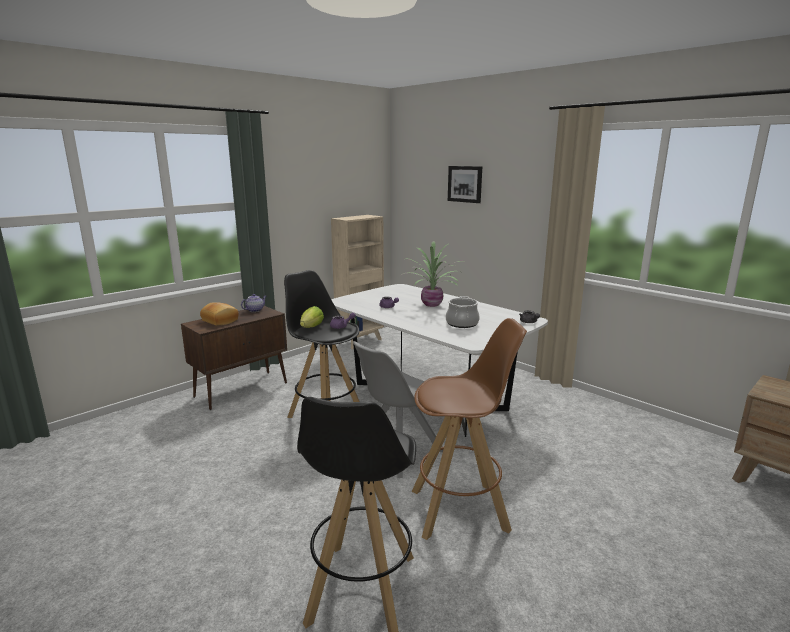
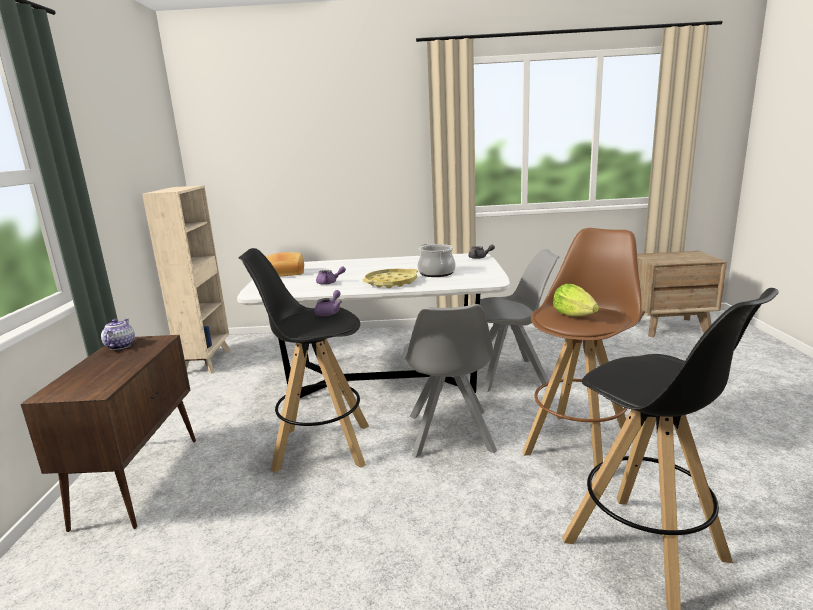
camera: 45 degrees left, 0 degrees up
(221, 320) = (95, 374): bread -> bread (286, 273)
(312, 327) = (294, 325): lettuce -> lettuce (574, 315)
(417, 320) = (391, 282): none -> yellow tray
(433, 304) = (365, 269): potted plant -> none
(465, 184) = (308, 133): picture -> none
(516, 439) = (511, 375): none -> grey chair

